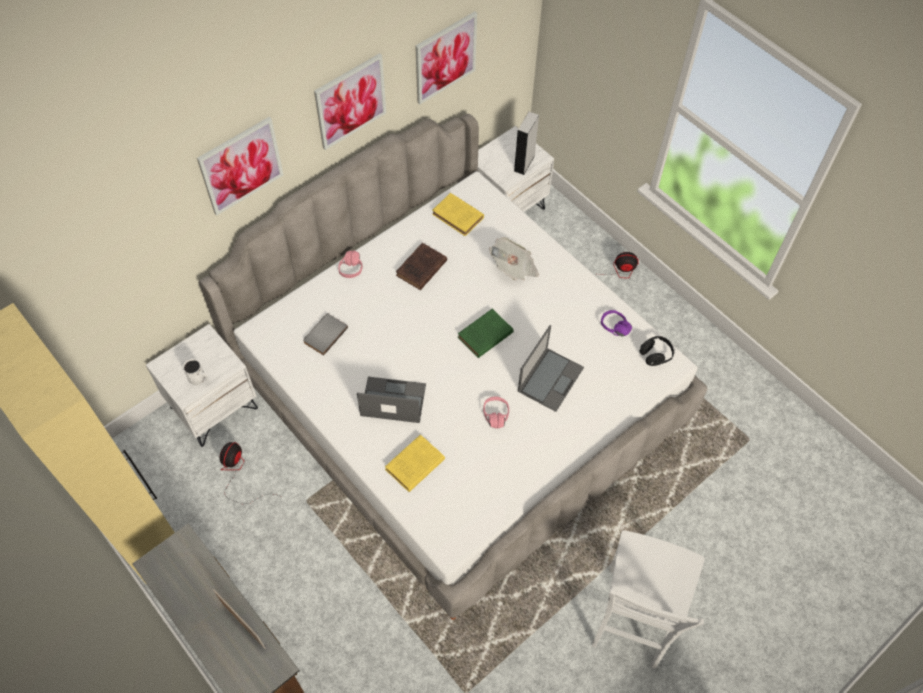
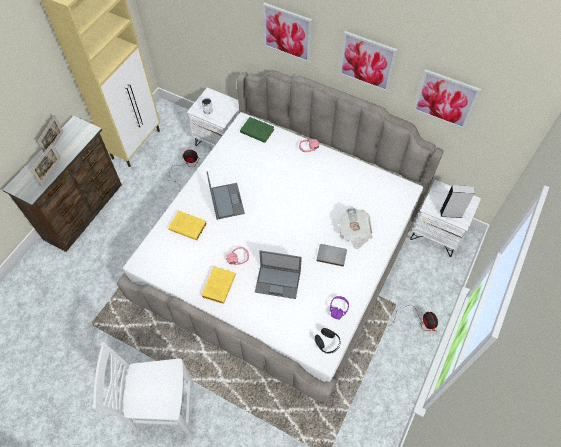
camera: 70 degrees right, 0 degrees up
(184, 607) = (55, 144): none -> picture frame
(324, 334) = (256, 152): grey book -> grey book (331, 255)
(420, 269) = (326, 182): brown book -> none
(459, 217) = (378, 189): yellow book -> yellow book (218, 287)
(484, 336) = (293, 233): green book -> green book (256, 131)

